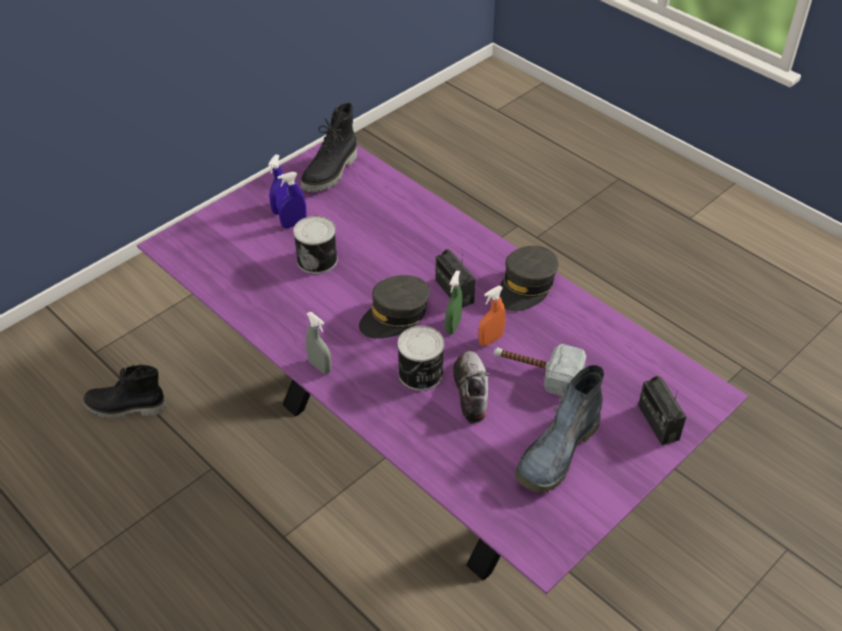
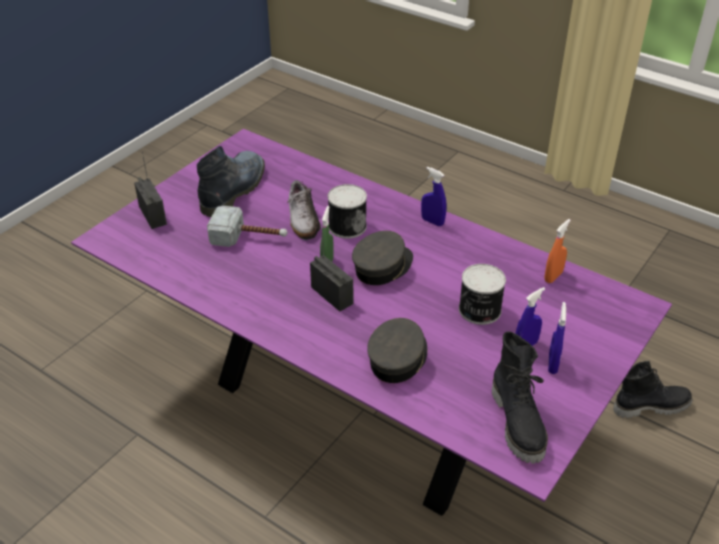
camera: 170 degrees right, 5 degrees down
(320, 366) = (432, 222): grey spray bottle -> blue spray bottle
(331, 173) = (518, 423): black boot -> black boot turned 150 degrees clockwise
(490, 340) = (291, 257): orange spray bottle -> orange spray bottle (553, 277)
(526, 287) = (260, 308): grey cap -> grey cap (398, 358)

